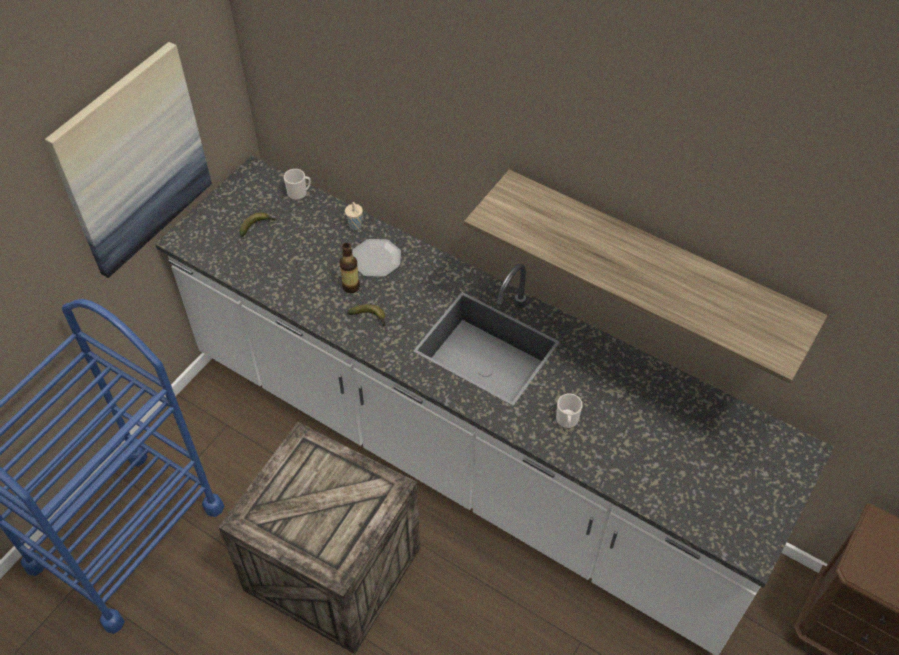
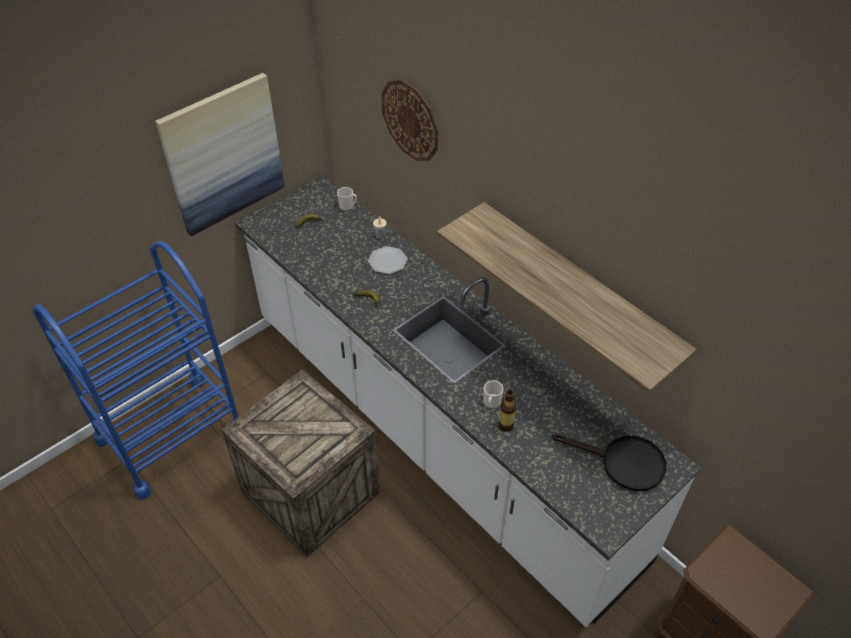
camera: 15 degrees right, 5 degrees down
(351, 287) = (362, 277): bottle -> bottle (505, 425)
(389, 77) = (410, 120): none -> wall clock
(745, 462) = (623, 463): none -> black frying pan

